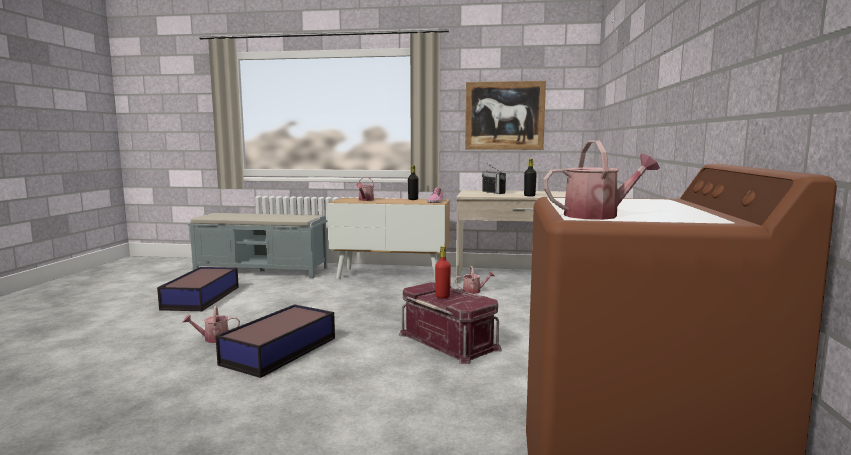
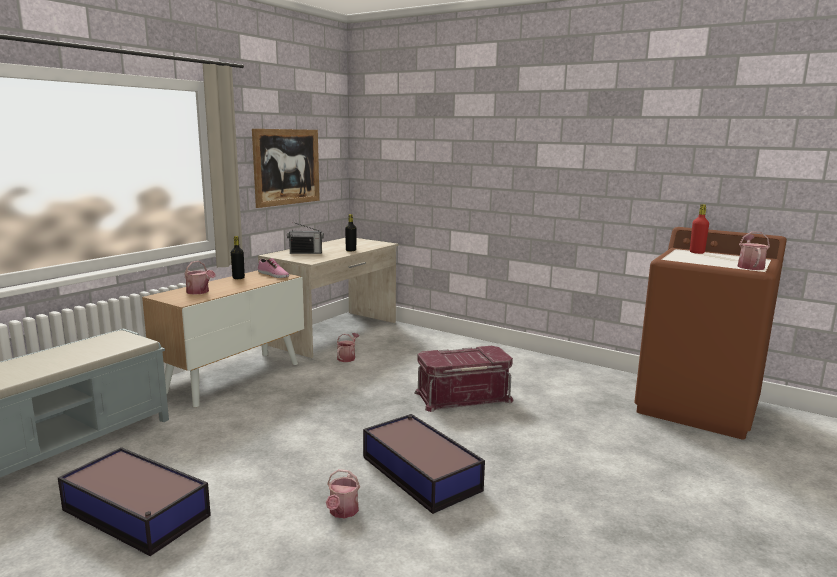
camera: 65 degrees left, 5 degrees up
(442, 296) = (462, 359): red bottle -> red bottle (696, 252)

